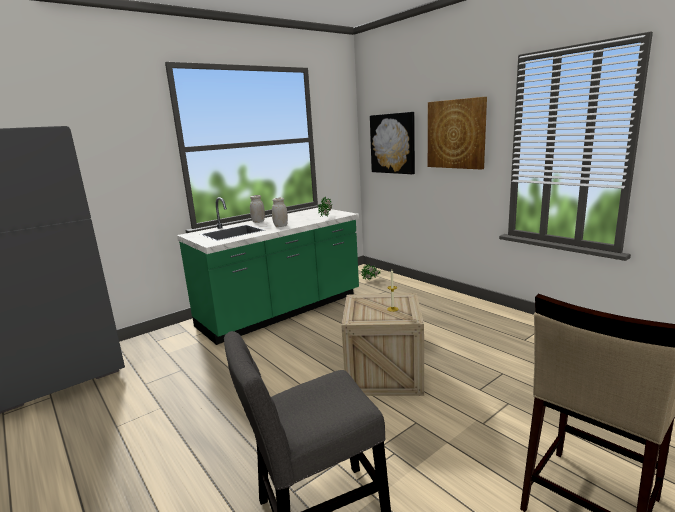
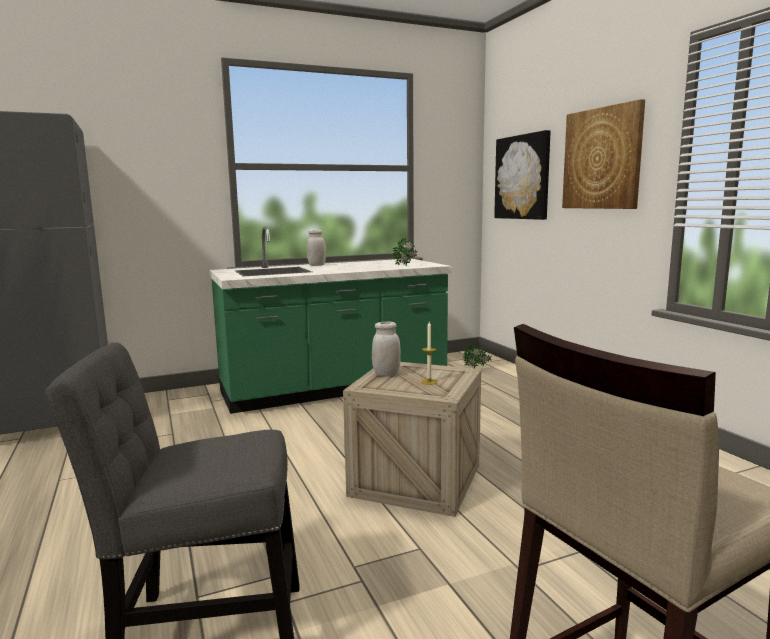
camera: 15 degrees right, 5 degrees down
(280, 226) = (336, 270): white jar -> white jar (386, 374)

